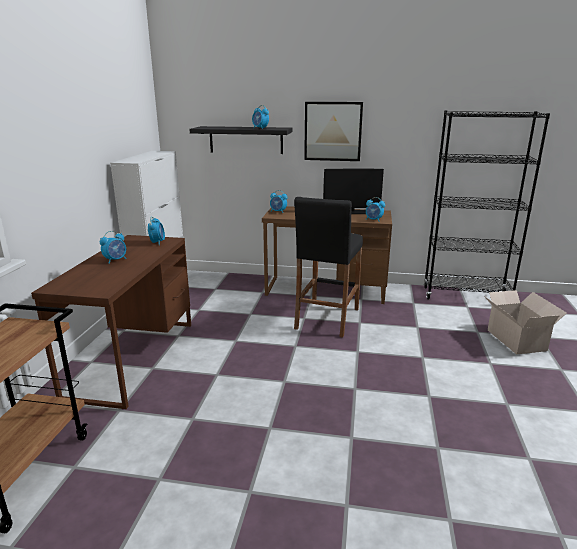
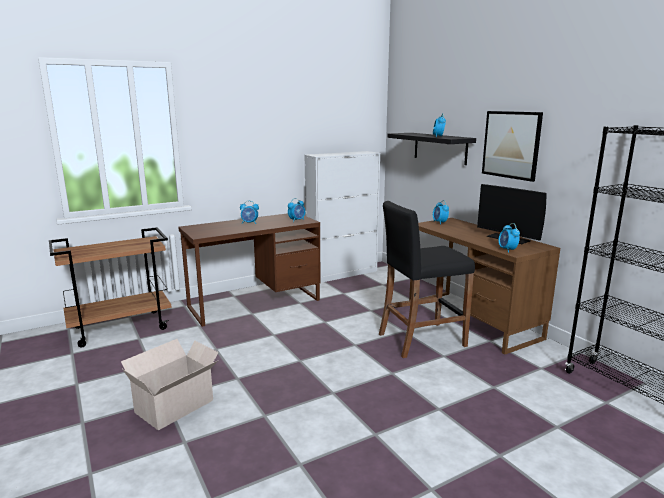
camera: 50 degrees right, 5 degrees down
(515, 339) = (593, 460): cardboard box -> cardboard box (176, 405)

